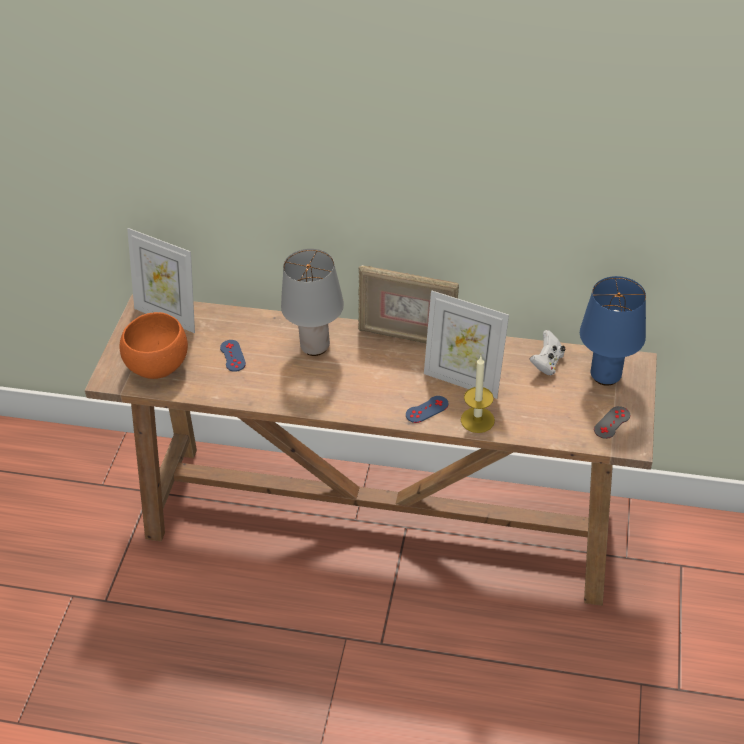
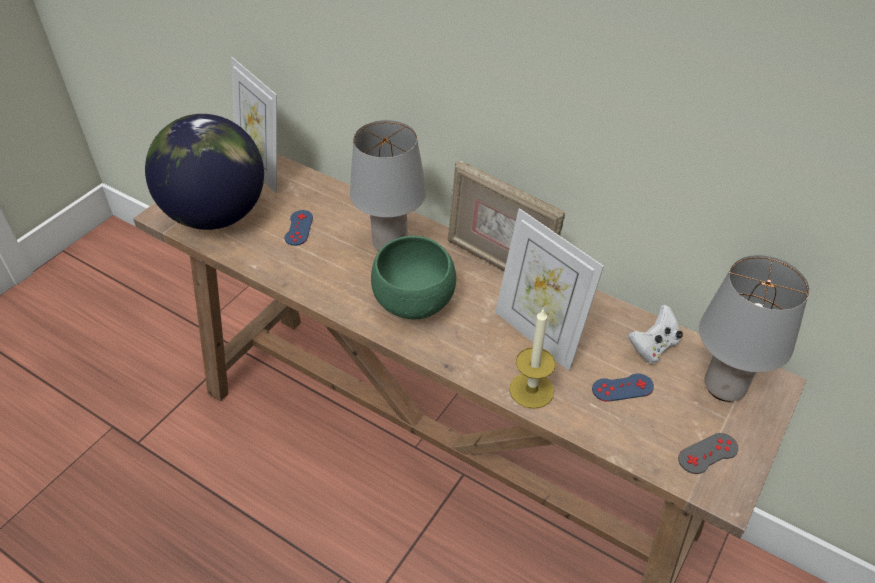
camera: 20 degrees right, 0 degrees up
(157, 366) = (216, 216): orange bowl -> globe
(362, 386) = (416, 304): none -> green bowl
(427, 409) = (476, 356): blue game controller -> blue game controller (622, 388)
(606, 376) = (725, 388): blue table lamp -> grey table lamp

